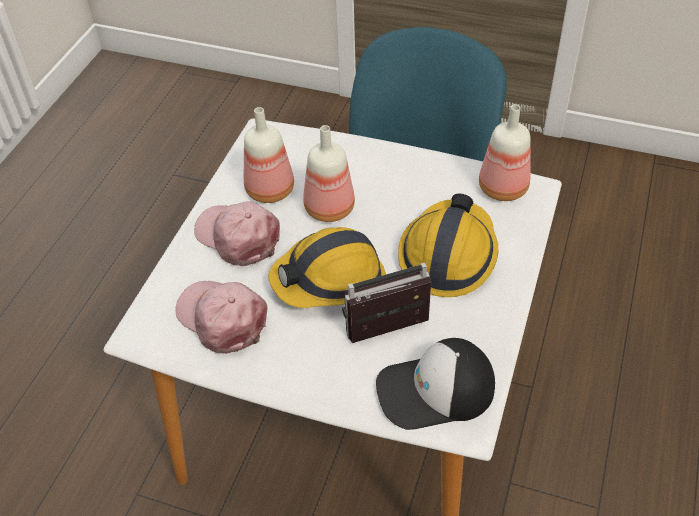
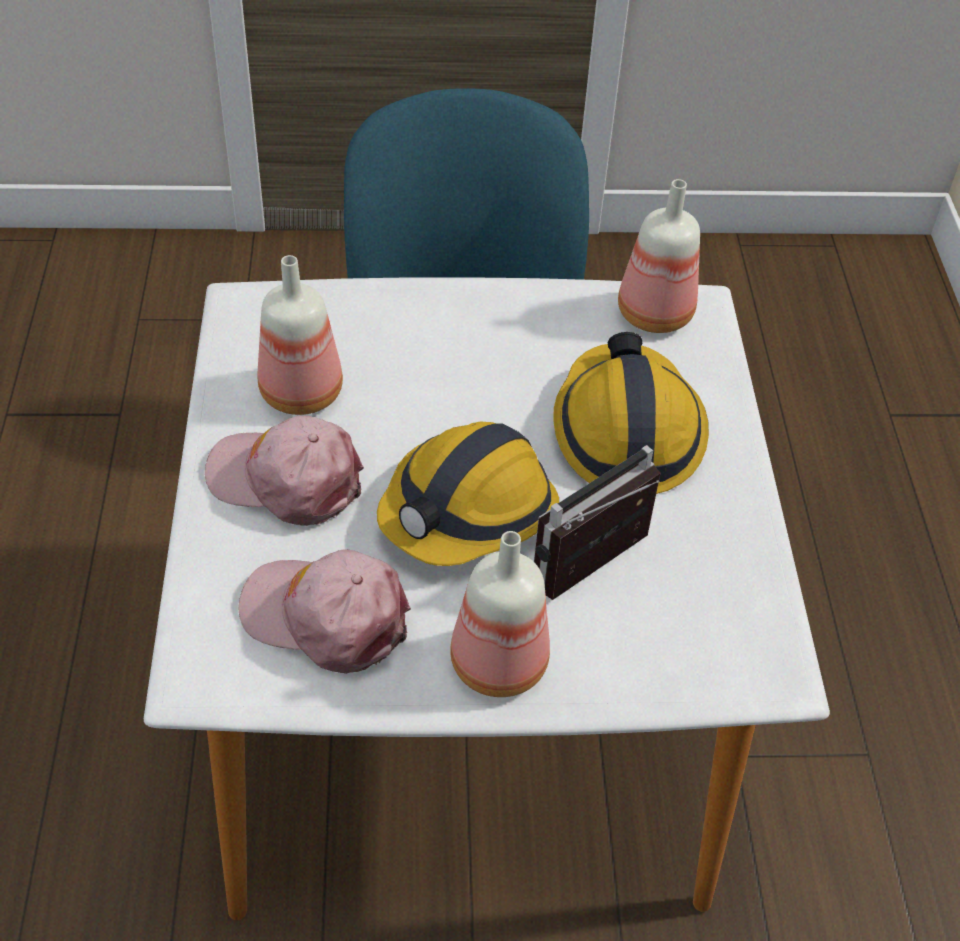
camera: 25 degrees left, 0 degrees up
(327, 209) = (409, 402): bottle -> bottle (496, 665)
(435, 391) = (707, 638): cap -> none

